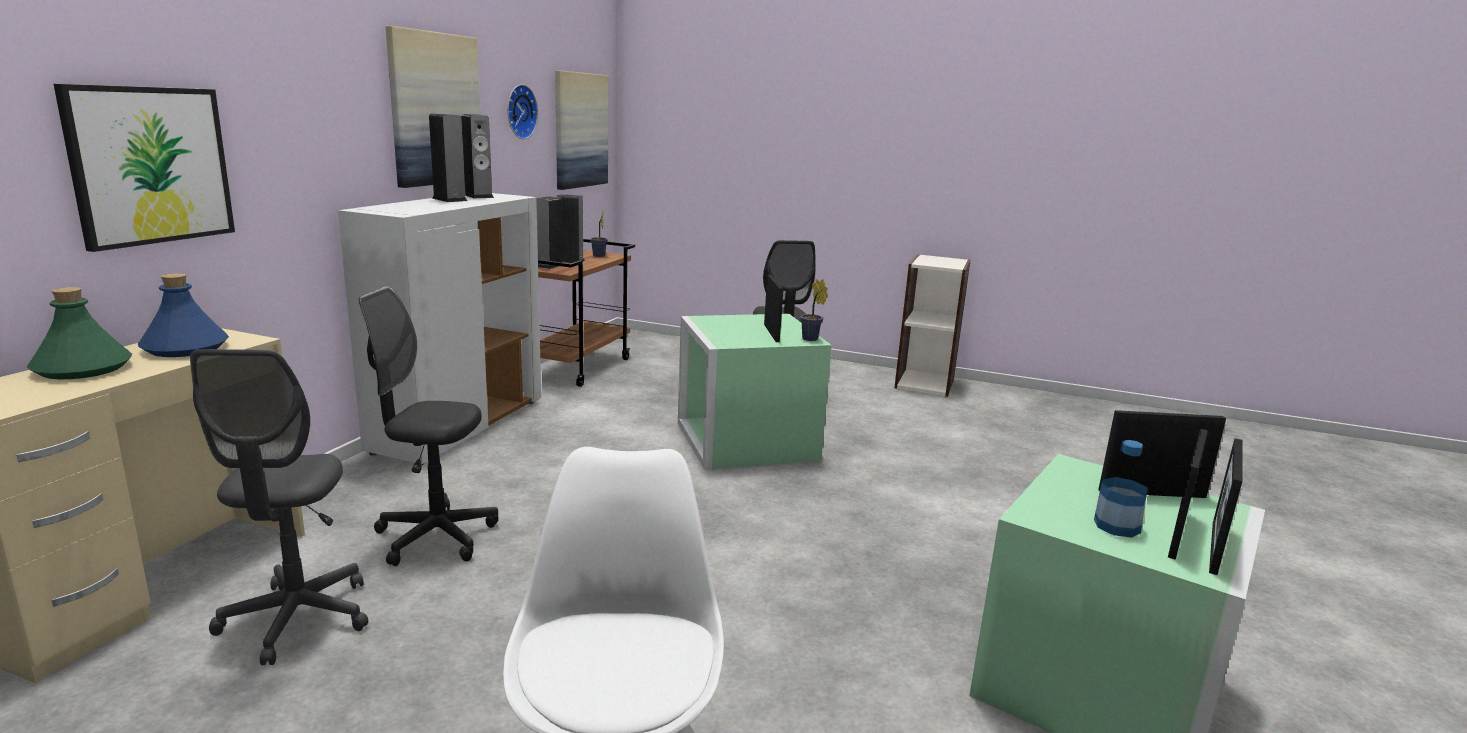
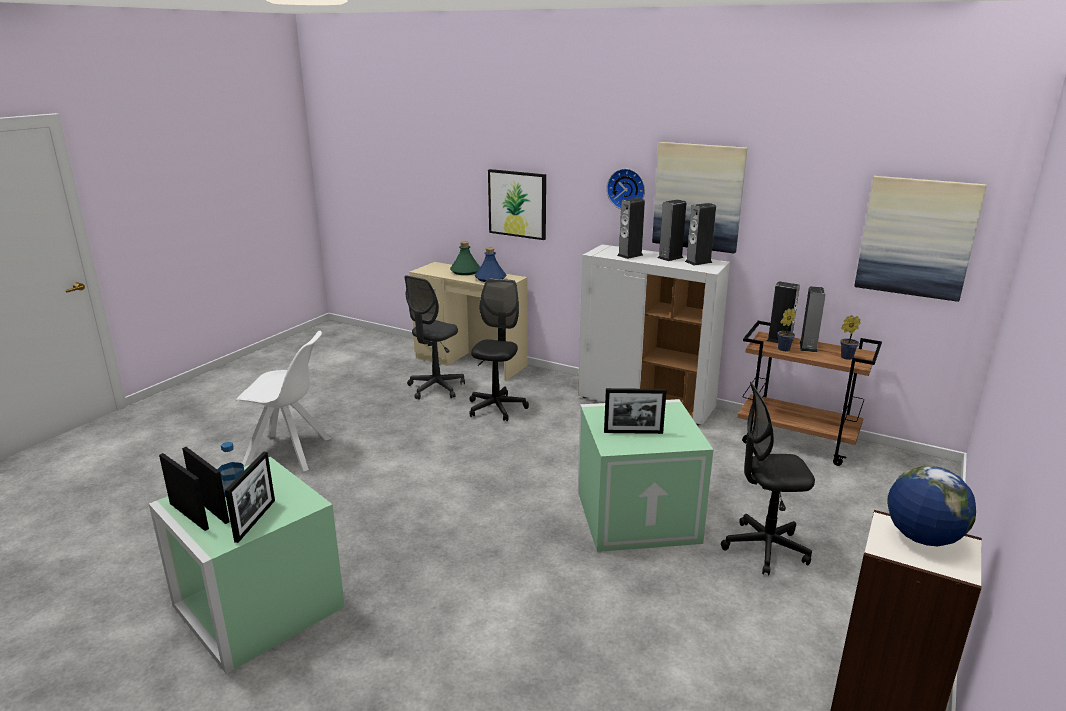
camera: 100 degrees right, 5 degrees up
(297, 619) = (436, 388): grey office chair -> grey office chair turned 60 degrees counterclockwise
(425, 206) = (630, 255): none -> speaker
(519, 111) = (804, 208): wall clock -> wall clock (627, 189)
(811, 339) = (615, 448): potted plant -> potted plant (782, 349)
(932, 260) = (922, 538): none -> globe

